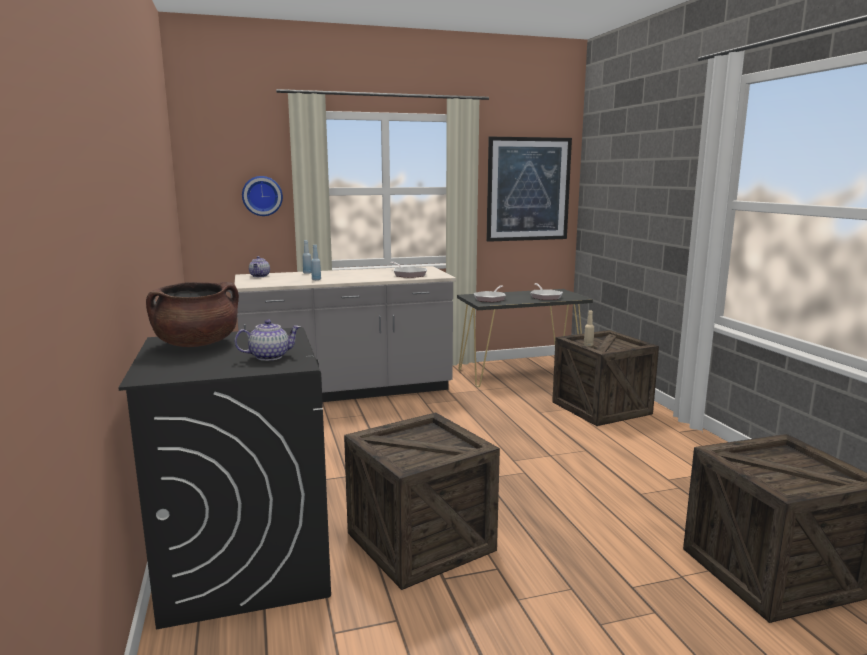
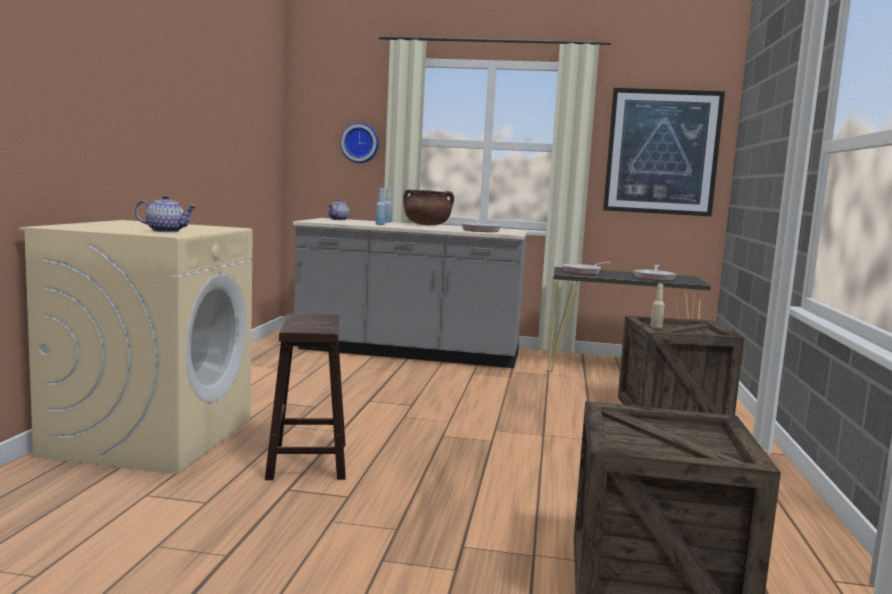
camera: 25 degrees right, 5 degrees down
(197, 344) = (140, 224): brown cooking pot -> brown cooking pot (427, 225)
(245, 560) = (151, 437): black washing machine -> beige washing machine
(420, 541) = (308, 461): crate -> brown stool

